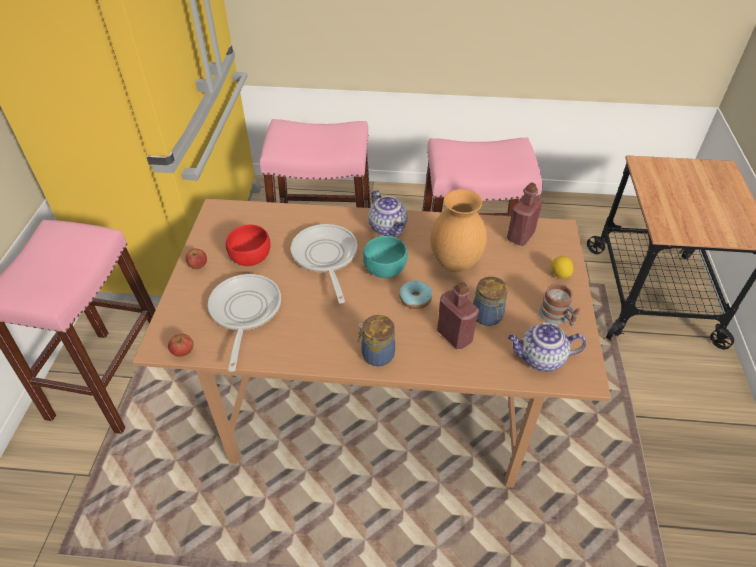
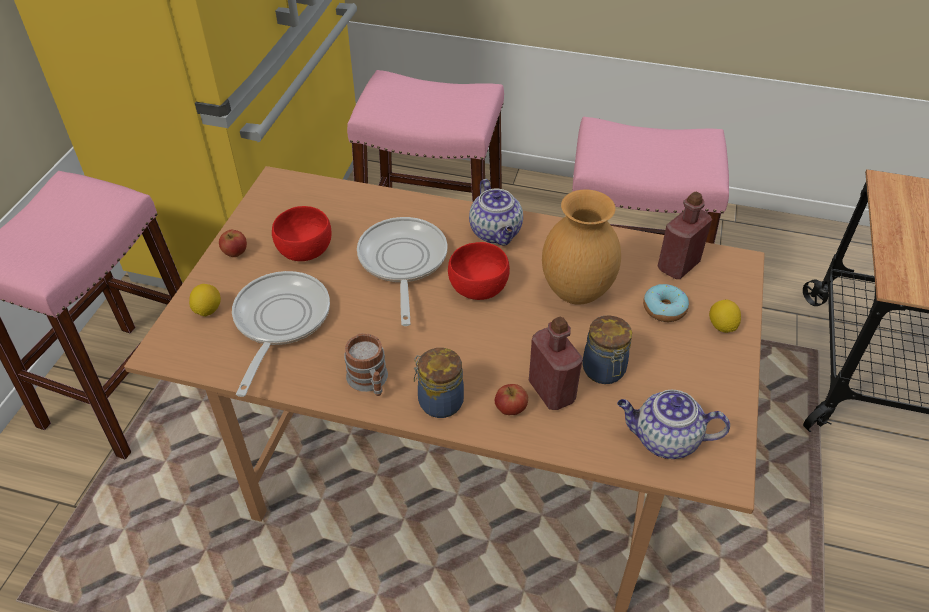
camera: 10 degrees right, 0 degrees up
(183, 352) = (189, 363): apple -> apple (510, 409)
(187, 311) = (207, 310): none -> lemon
(384, 269) = (477, 287): turquoise bowl -> red bowl
(415, 299) = (509, 334): donut -> donut (664, 309)
(557, 317) = (703, 385): mug -> mug (370, 381)

